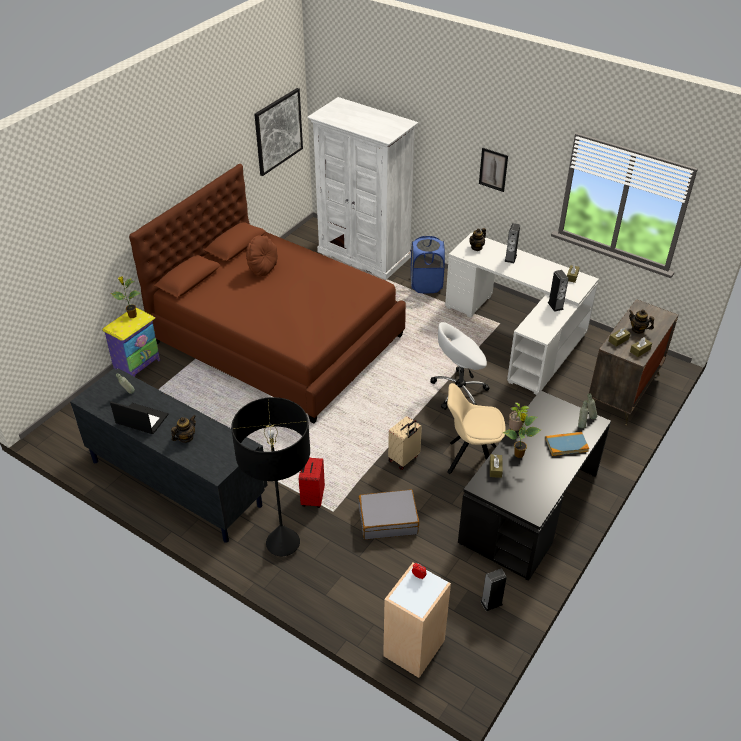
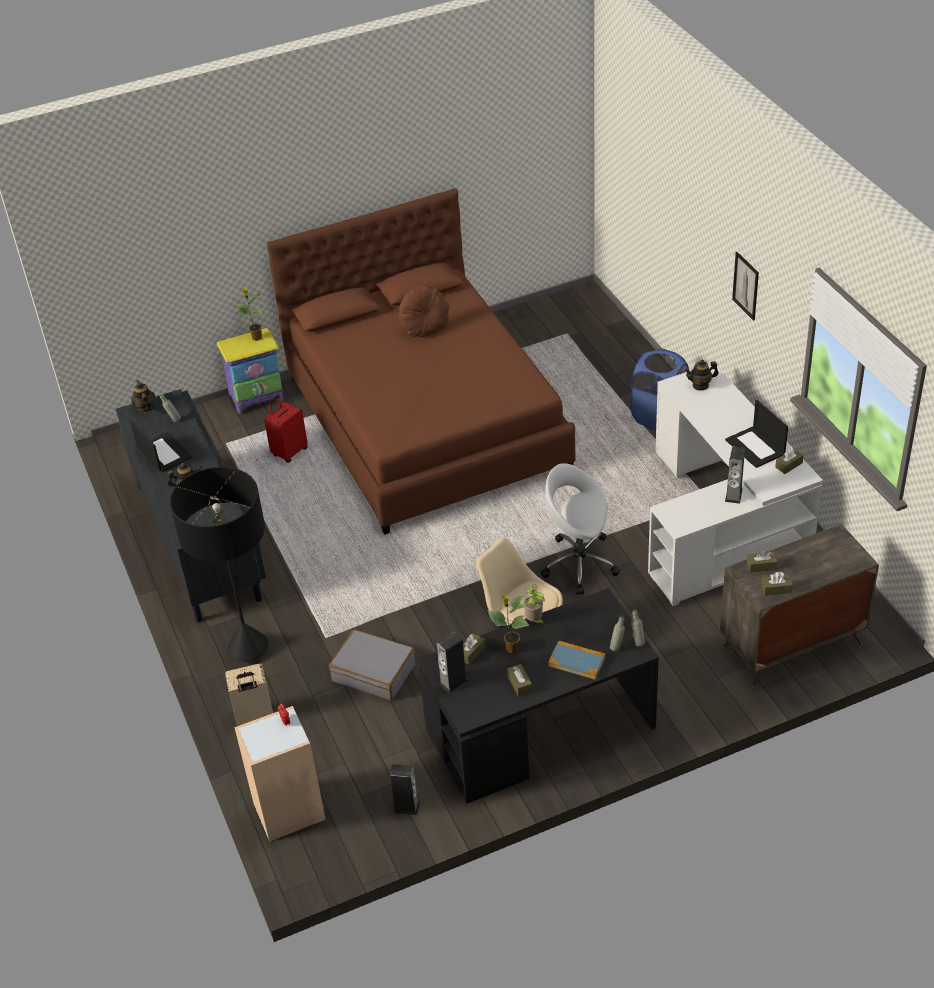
camera: 35 degrees right, 0 degrees up
(278, 131) = (534, 158): picture -> none
(312, 498) = (316, 614): red suitcase -> red suitcase (289, 452)
(363, 254) = (614, 351): white wardrobe -> none
(404, 459) = (448, 614): beige suitcase -> beige suitcase (254, 718)
(510, 258) = (731, 413): speaker -> speaker (453, 682)
(544, 273) = (756, 447): none -> laptop
(545, 475) = (519, 684): none -> brown tissue box
(638, 329) = (801, 563): teapot -> teapot (145, 407)

